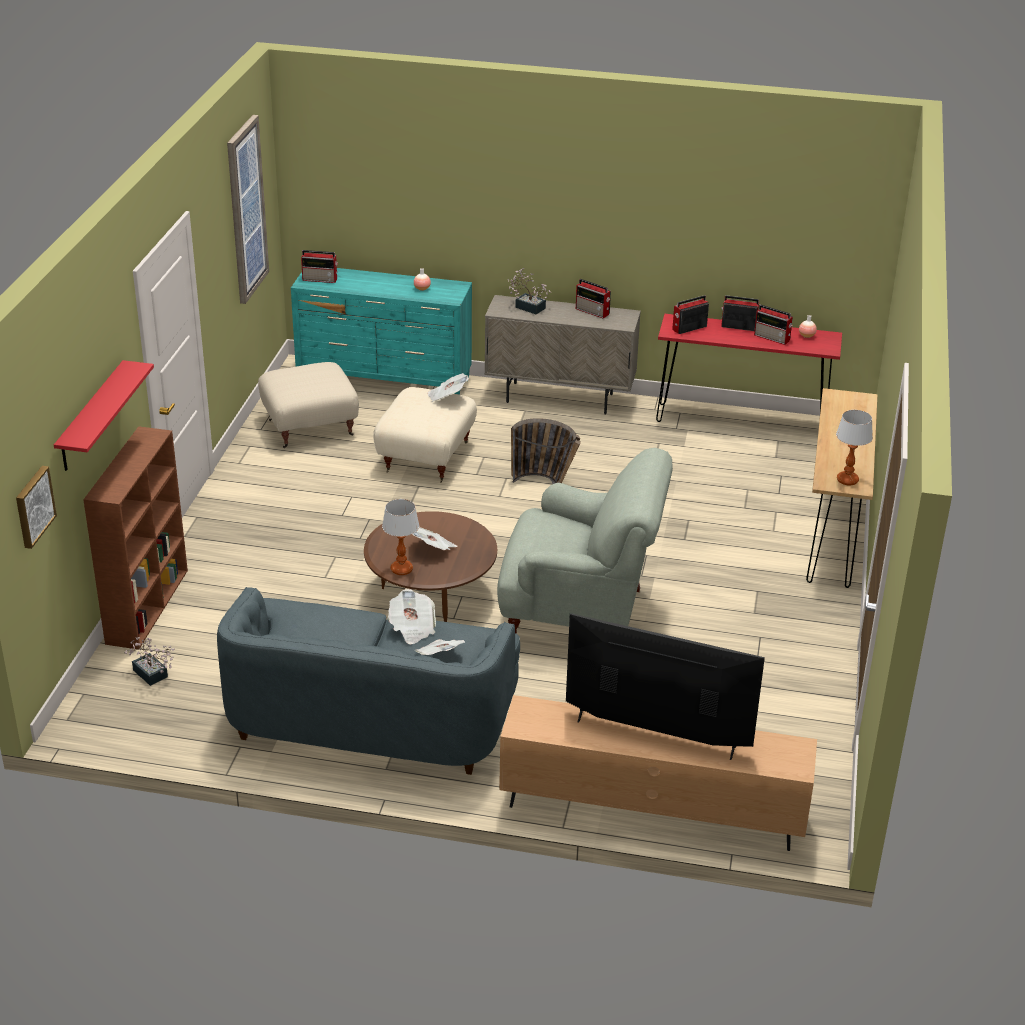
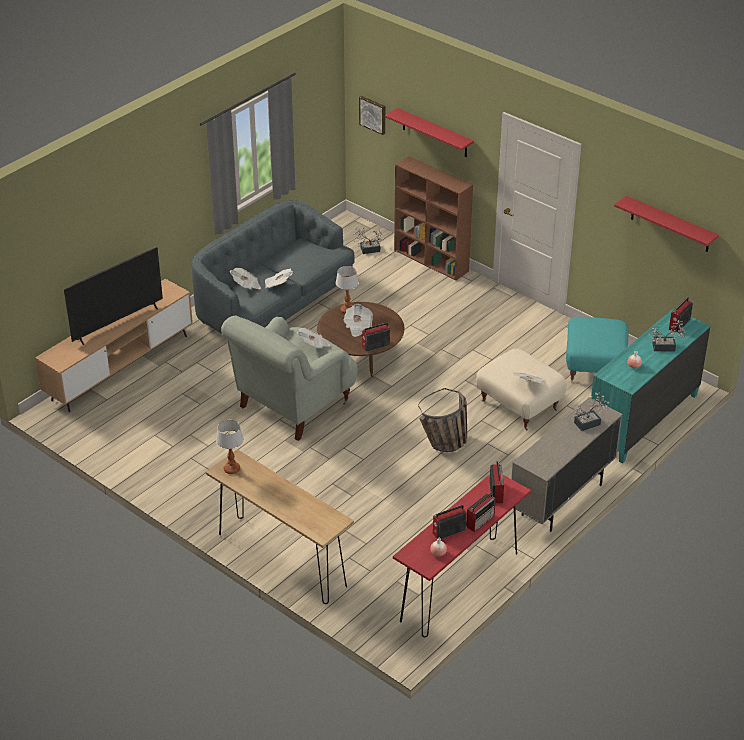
camera: 120 degrees right, 5 degrees up
(246, 209) = (670, 224): picture -> red shelf
(310, 427) = (594, 367): beige ottoman -> turquoise ottoman
(370, 279) = (666, 347): none -> potted plant
(543, 529) = (313, 345): none -> newspaper
(593, 312) = (559, 453): radio -> radio (375, 346)

